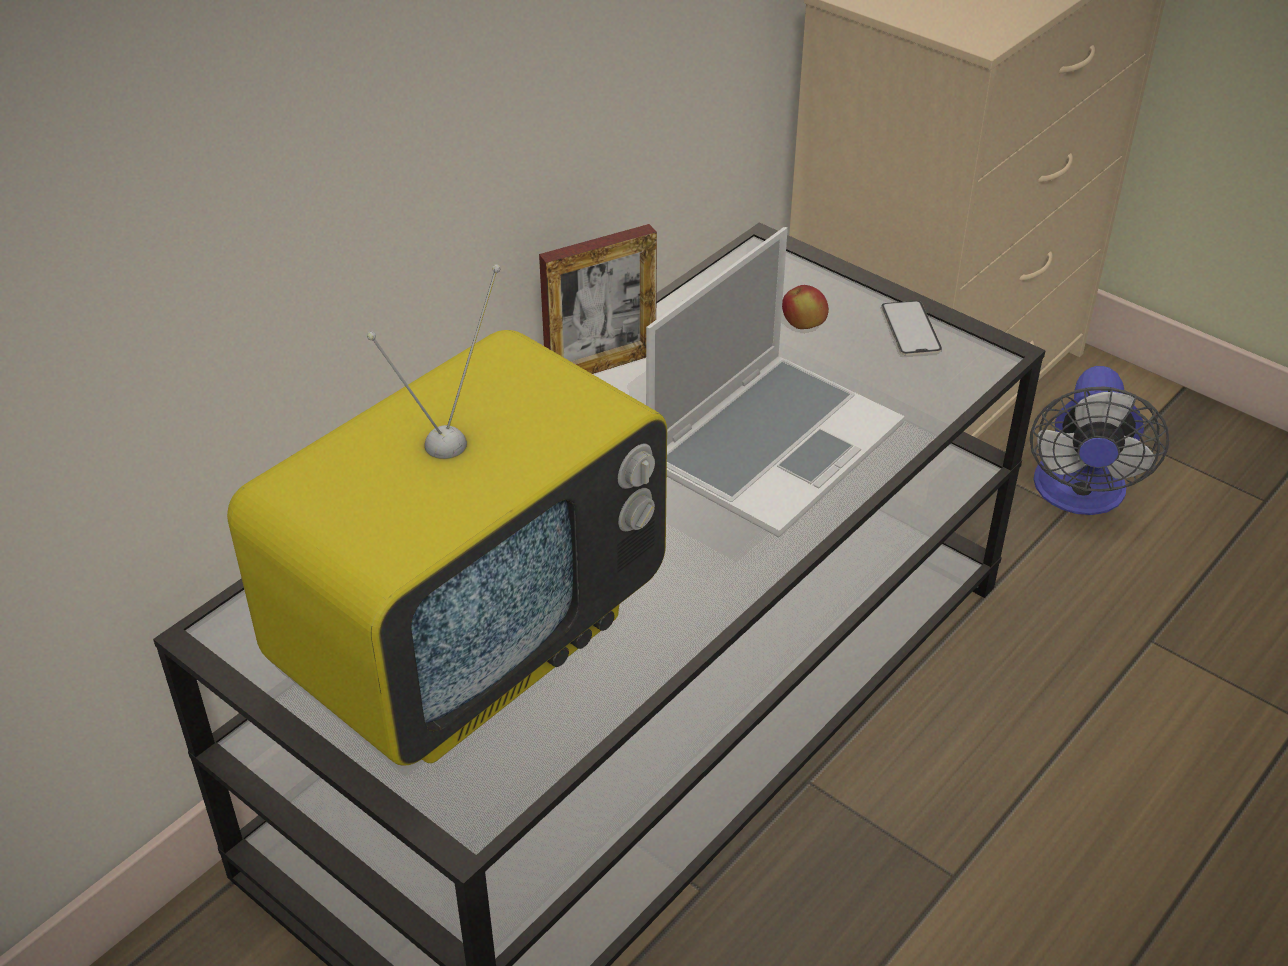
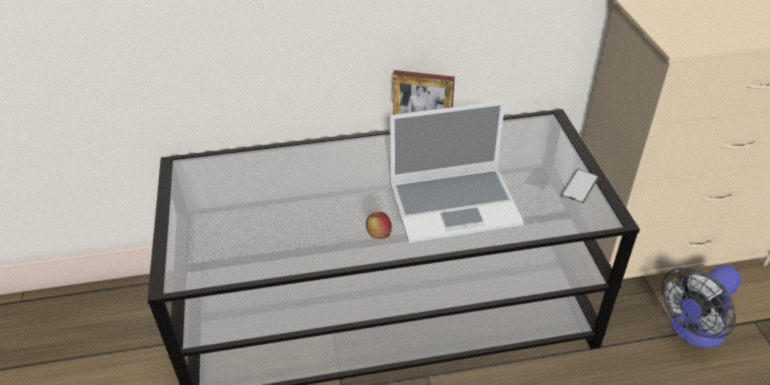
camera: 40 degrees right, 0 degrees up
(471, 643) = (251, 217): television -> none
(803, 326) = (530, 162): apple -> apple (379, 235)

